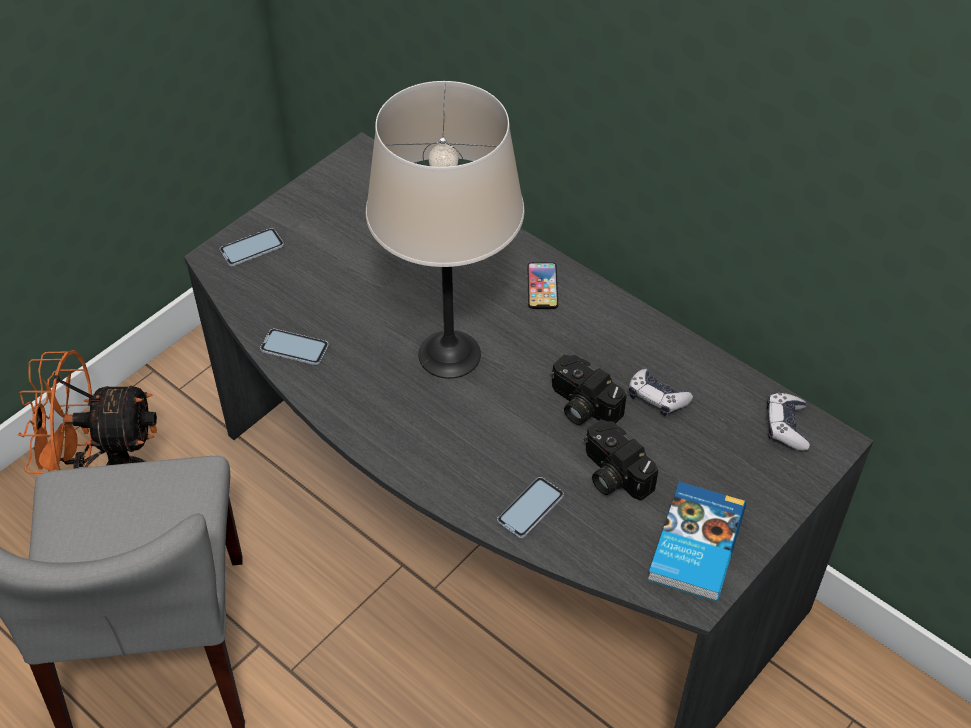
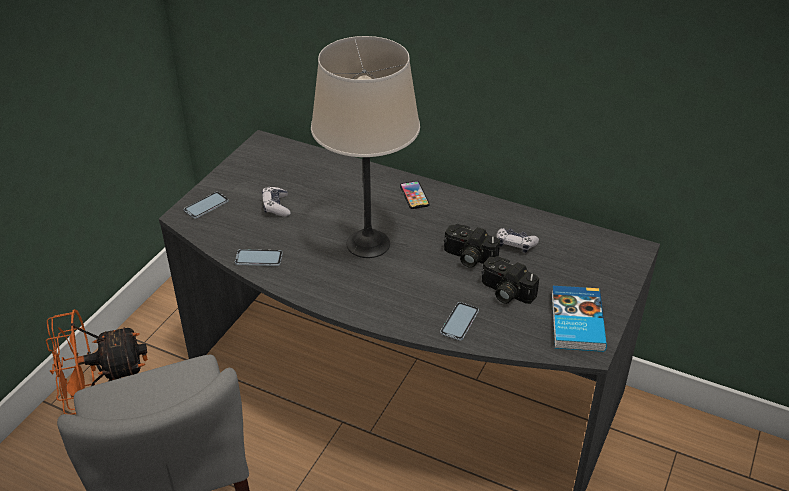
camera: 15 degrees left, 10 degrees down
(786, 426) = (603, 245): game controller -> game controller (276, 206)

